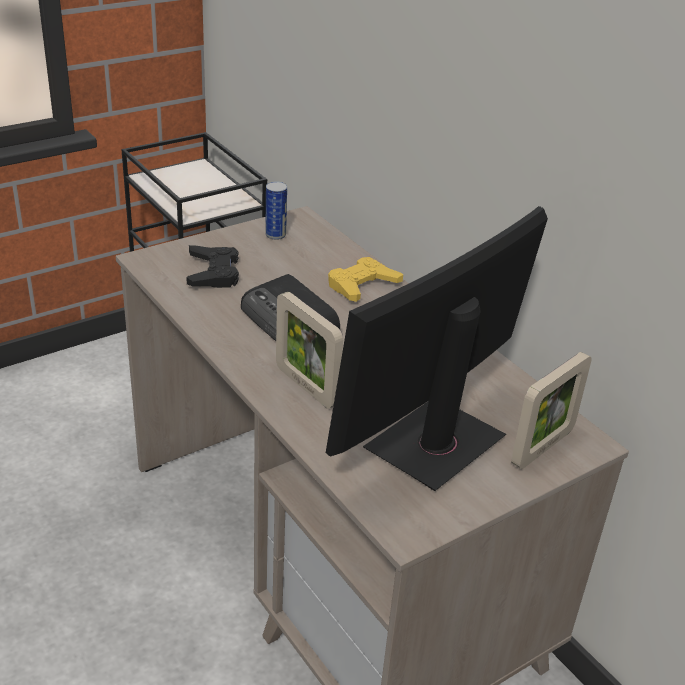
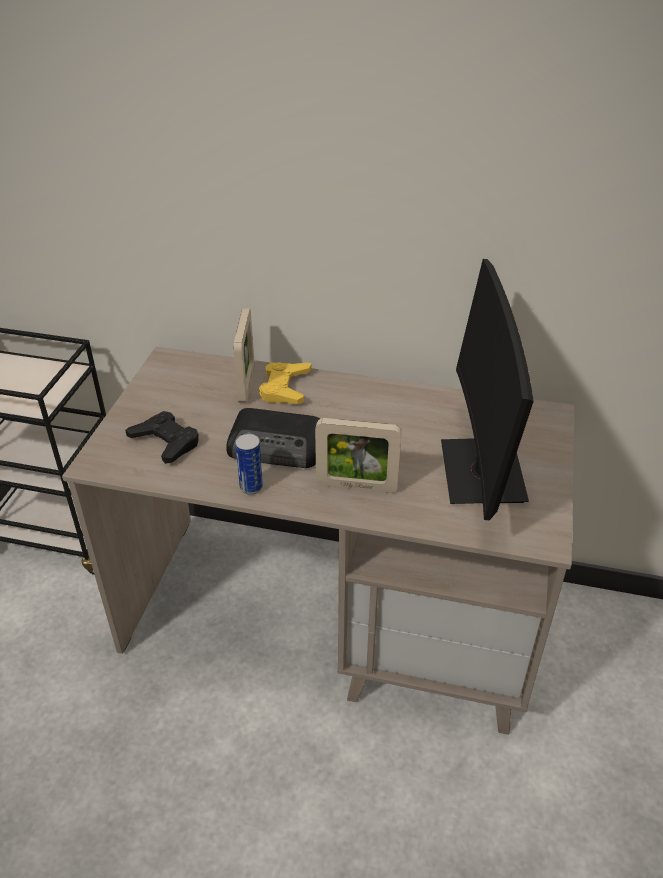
camera: 40 degrees left, 5 degrees up
(275, 235) = (168, 383): can -> can (251, 487)
(542, 447) = (535, 433): picture frame -> picture frame (246, 384)

